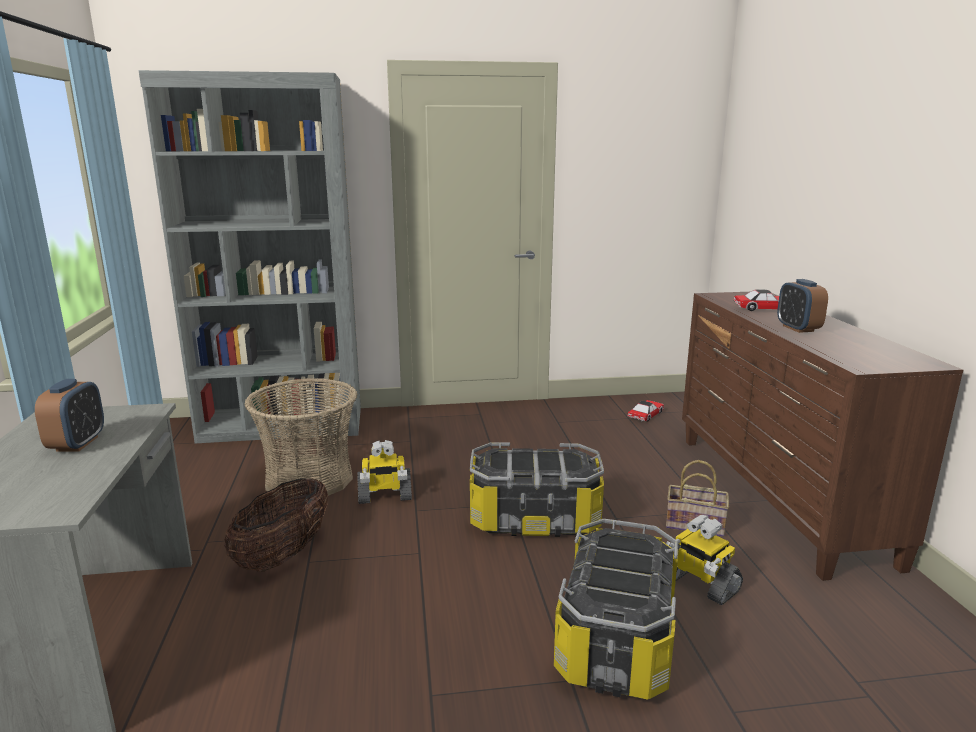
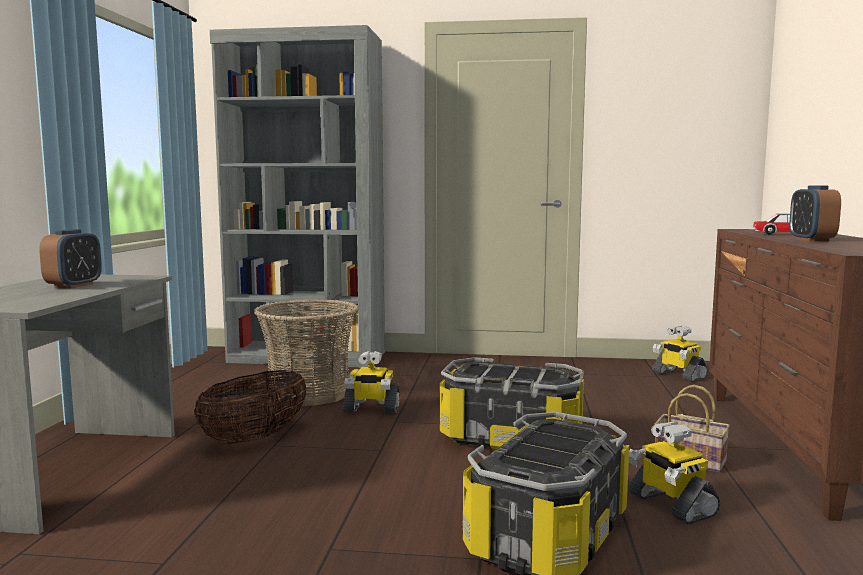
camera: 15 degrees right, 10 degrees down
(645, 415) = (678, 375): toy car -> toy robot

